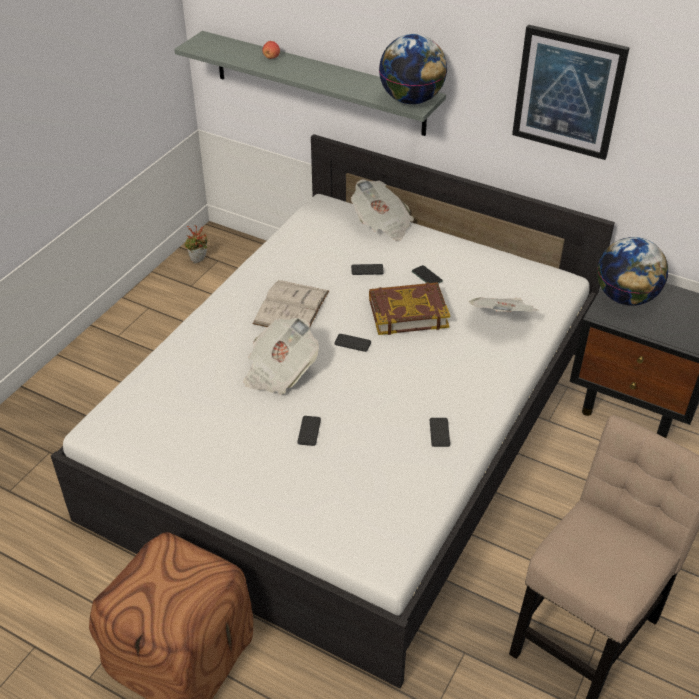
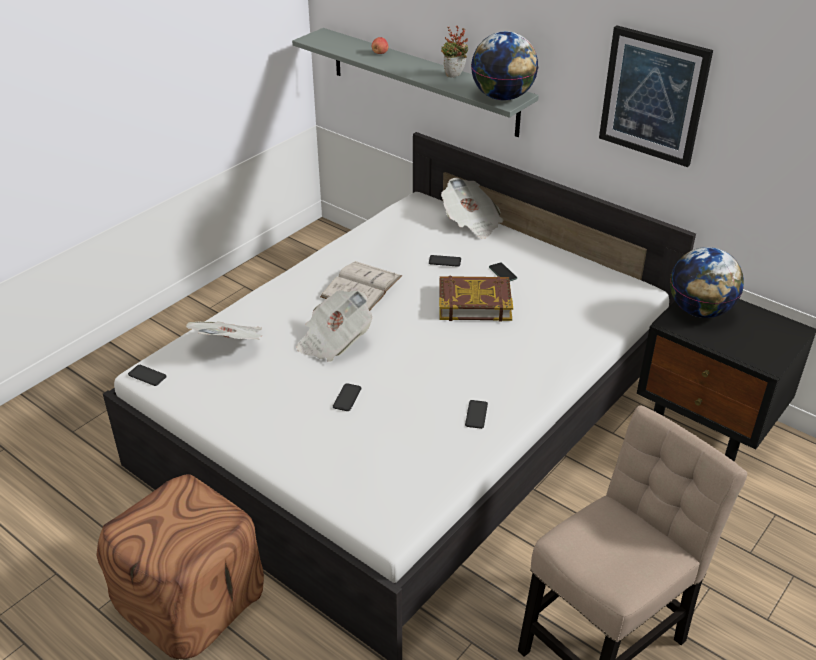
camera: 10 degrees right, 5 degrees down
(199, 261) = (302, 251): potted plant -> potted plant (454, 76)
(352, 343) = (412, 324): phone -> phone (147, 375)
(502, 318) = (569, 318): newspaper -> newspaper (230, 345)

